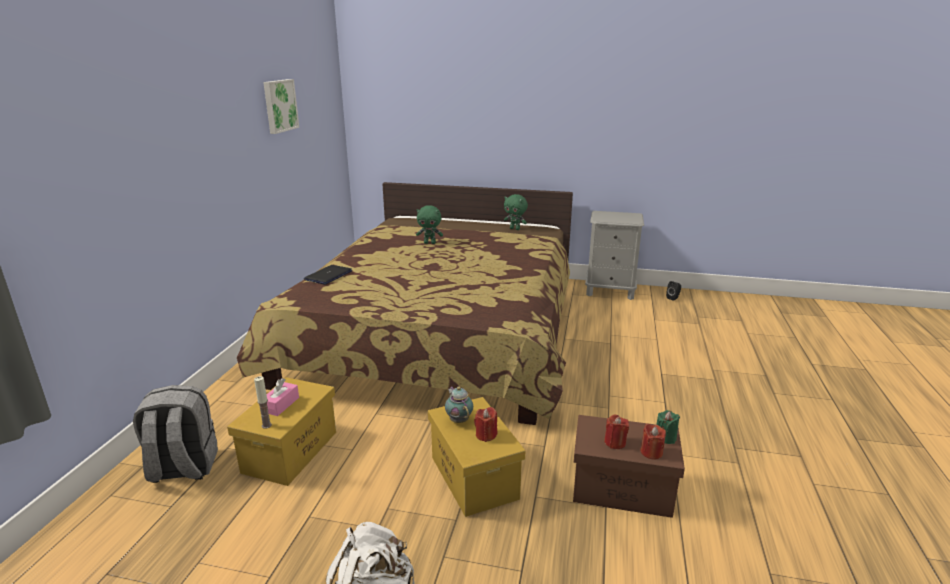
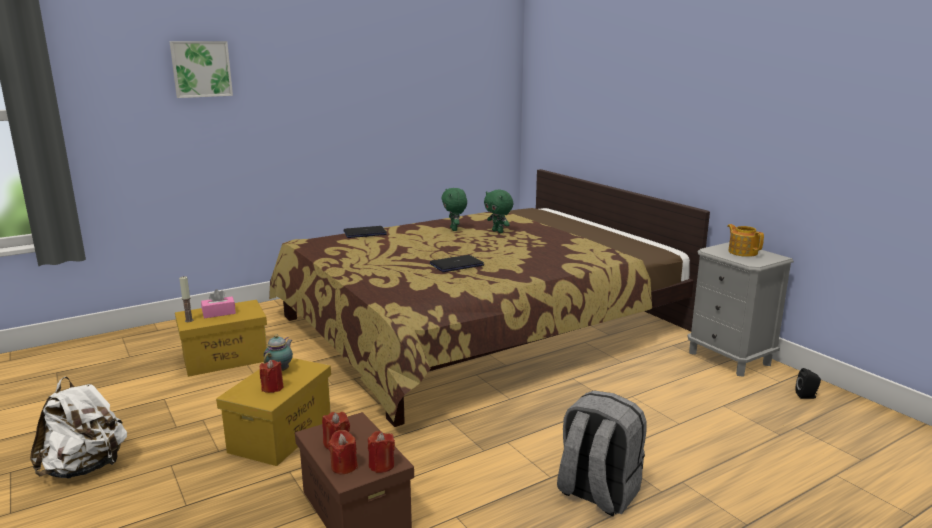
camera: 45 degrees right, 5 degrees down
(183, 468) = (168, 340): grey backpack -> grey backpack (597, 493)
(279, 105) = (407, 75): picture -> picture (201, 69)
(471, 277) = (456, 265): none -> laptop
(515, 229) = (621, 242): green plush toy -> green plush toy (454, 229)
(615, 216) = (742, 252): none -> teapot
(665, 438) = (381, 465): green candle -> red candle

